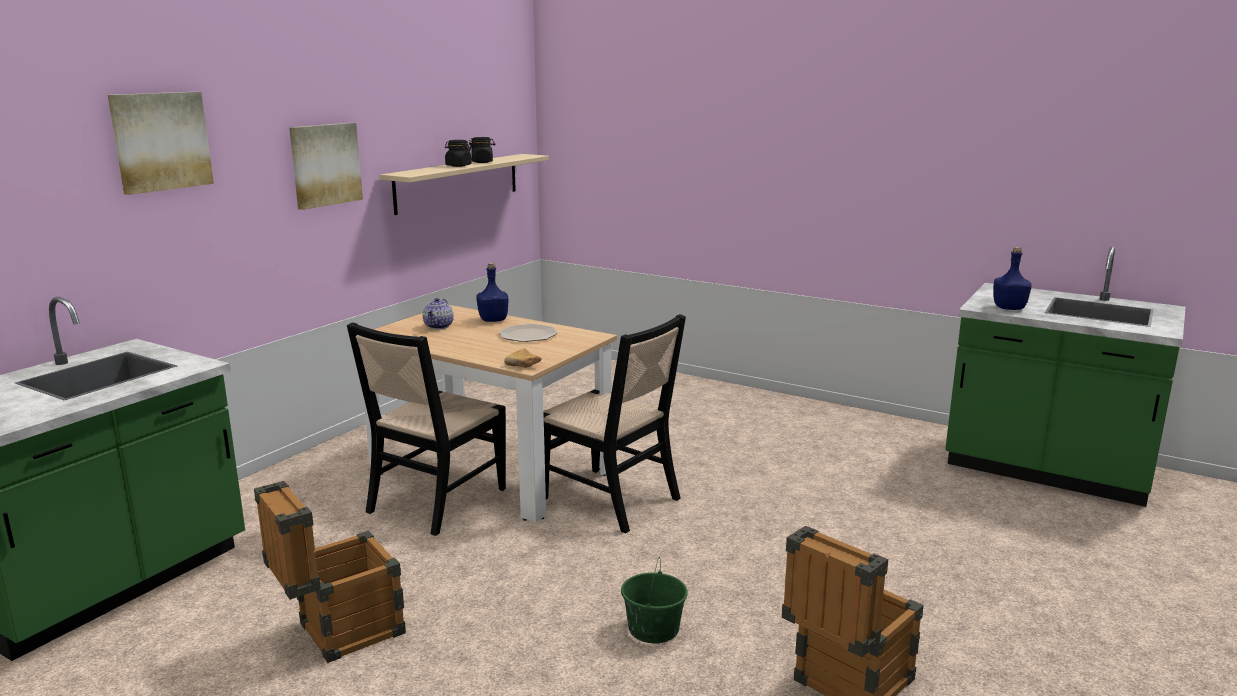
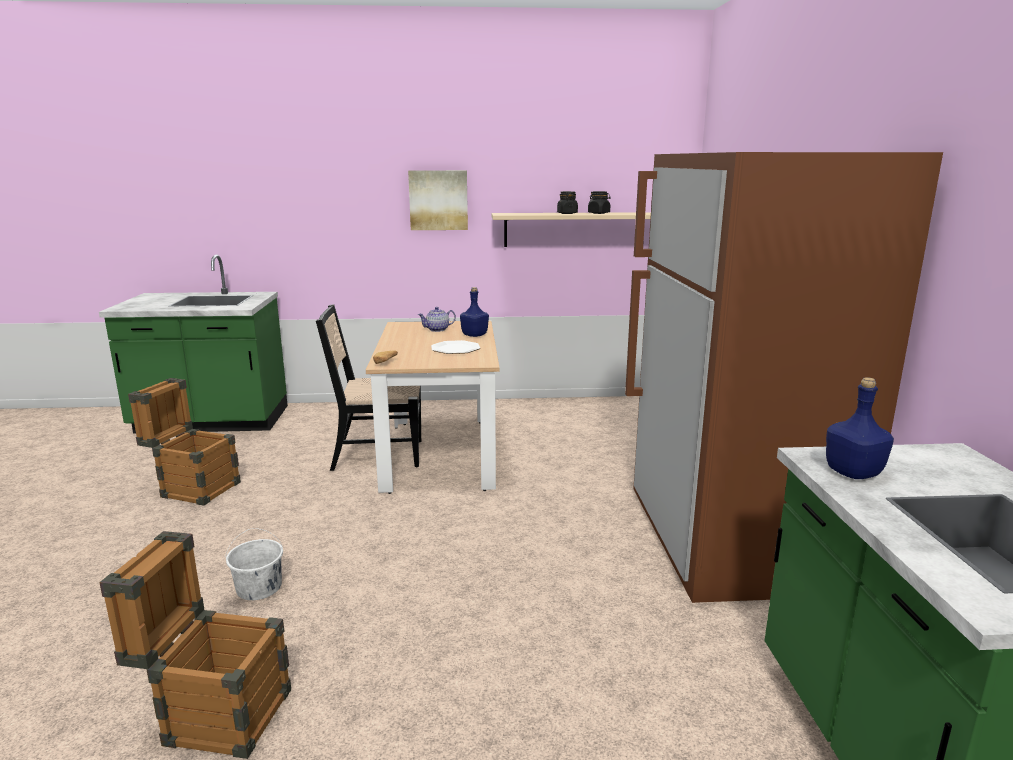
camera: 55 degrees right, 0 degrees up
(160, 141) = (308, 172): picture -> none
(610, 500) = (446, 506): chair -> none
(653, 628) = (259, 588): green bucket -> white bucket
(793, 420) = (729, 535): none -> brown fridge

